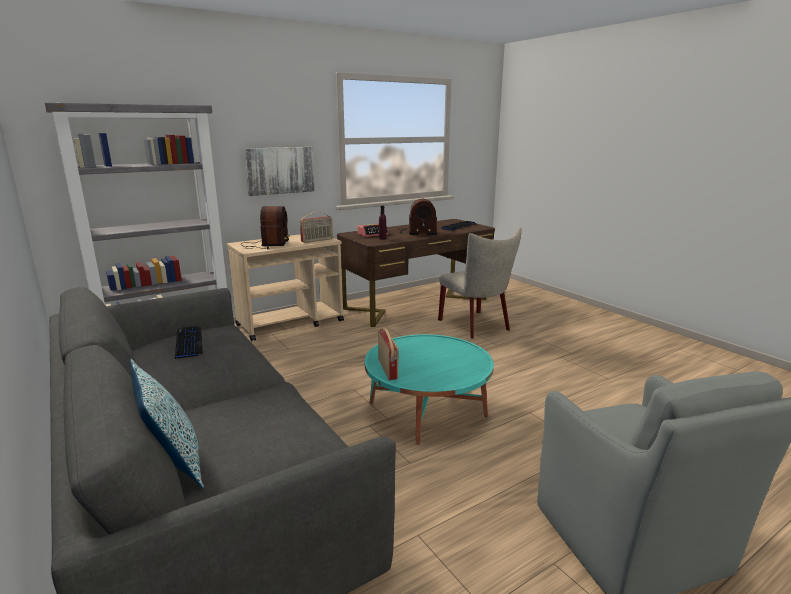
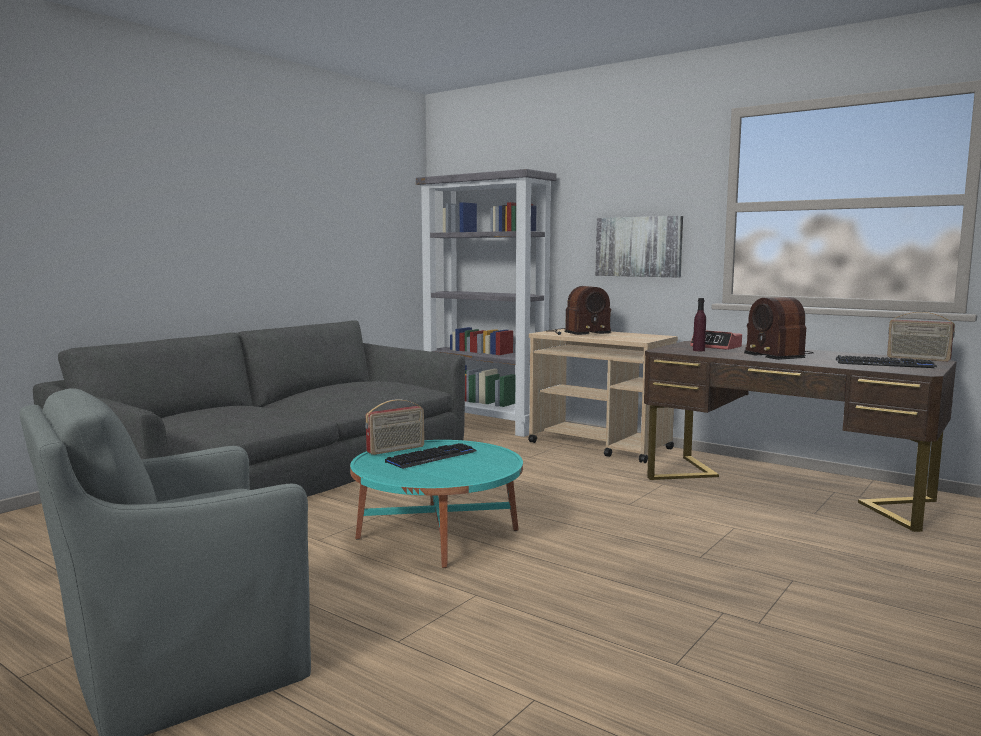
camera: 70 degrees right, 10 degrees down
(174, 463) = (180, 411): pillow -> none
(188, 343) = (370, 383): keyboard -> keyboard (432, 457)
(317, 240) = (629, 338): radio -> radio (918, 359)
(477, 326) = (761, 536): beige chair -> none

